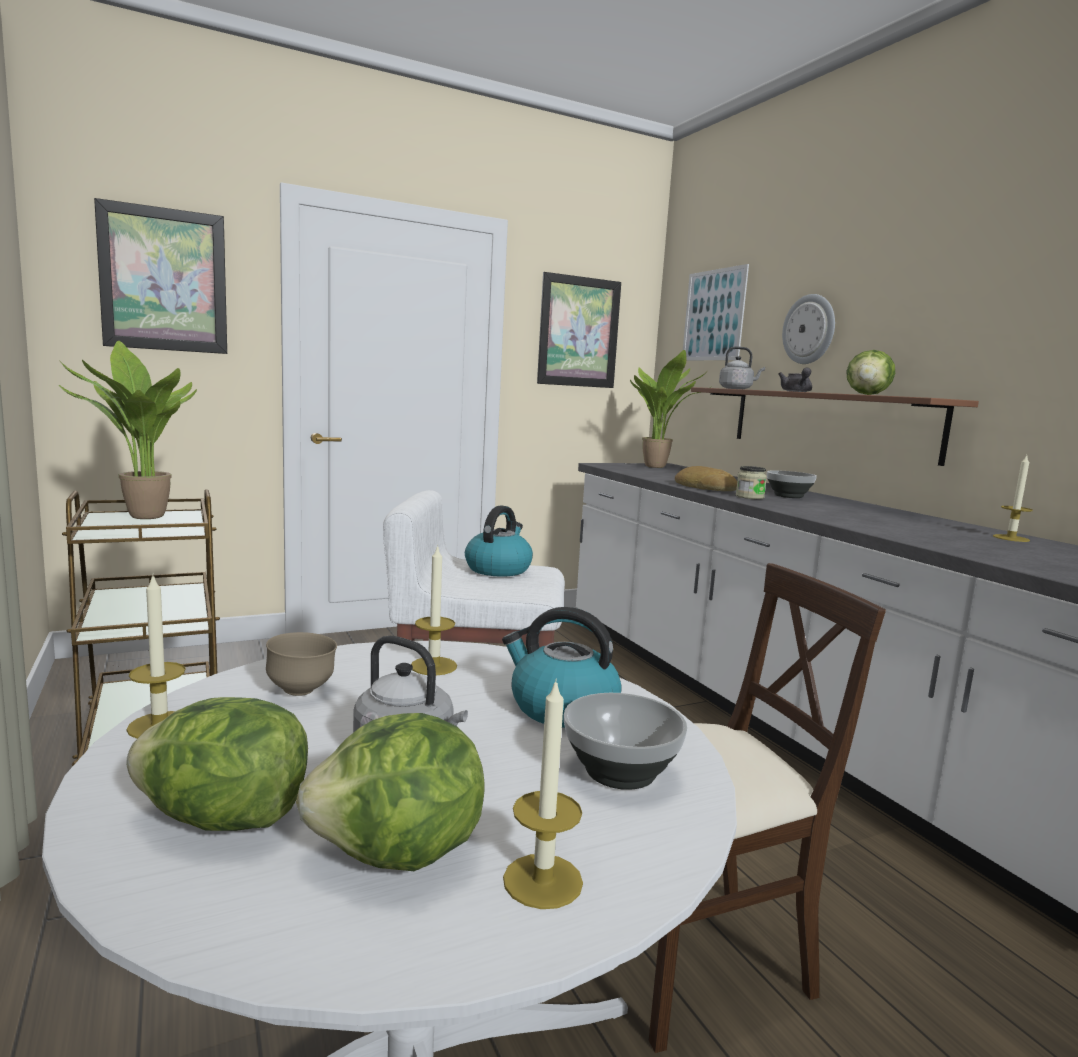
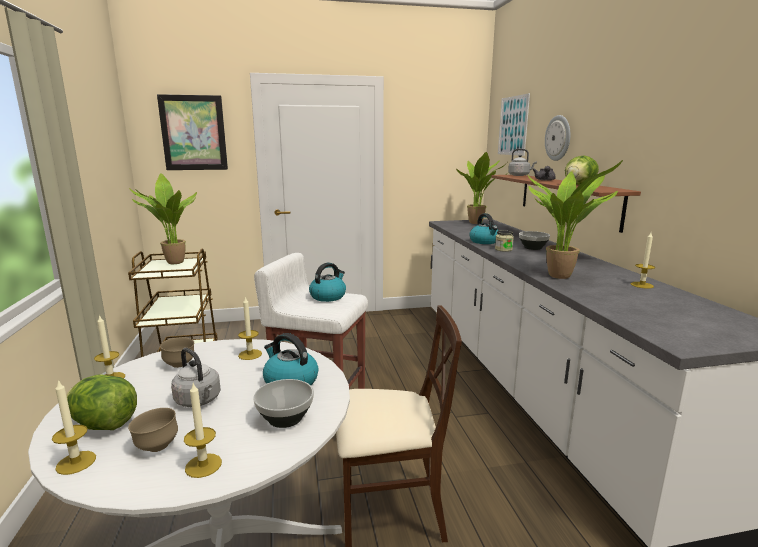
camera: 15 degrees right, 5 degrees up
(222, 912) = (76, 462): none -> candle
(399, 855) = (157, 447): lettuce -> brown bowl
(578, 332) = (432, 140): picture -> none
(706, 488) = (484, 241): bread -> kettle
(887, 527) = (562, 276): none -> potted plant

